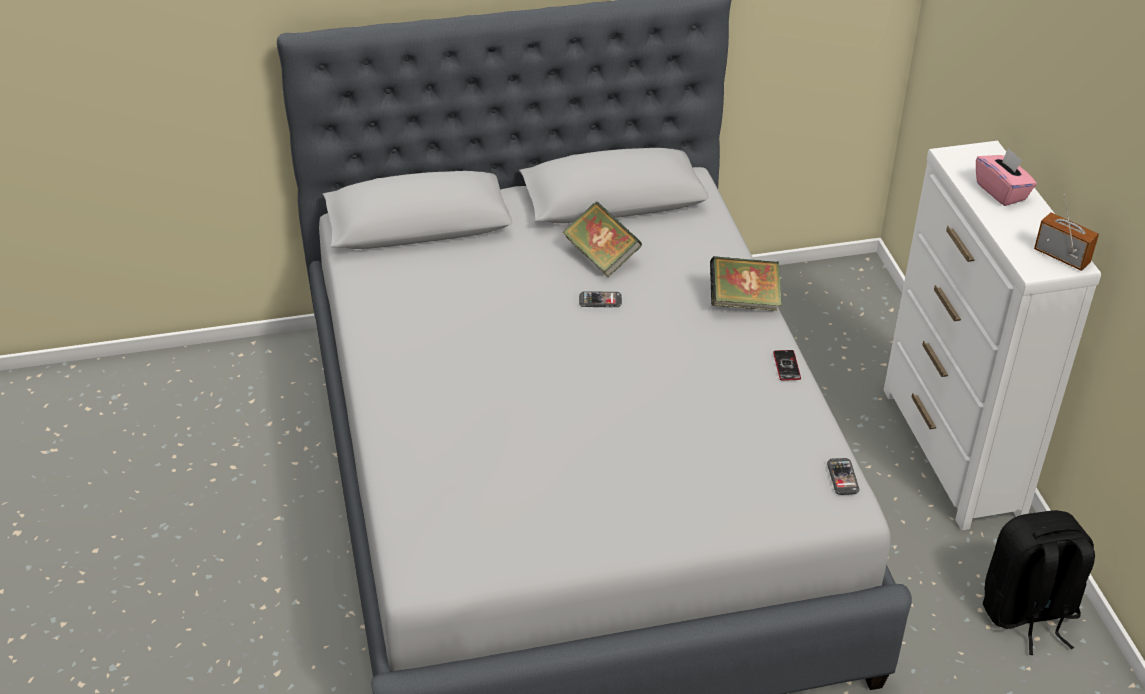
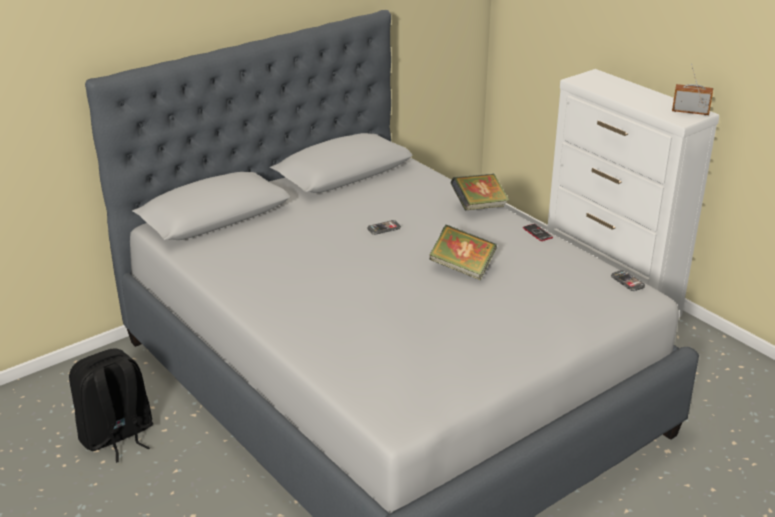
camera: 25 degrees left, 10 degrees down
(601, 257) = (363, 205): book -> book (462, 268)
(1001, 191) = (624, 90): pink tissue box -> none
(1028, 613) = (724, 365): black backpack -> black backpack (117, 436)

